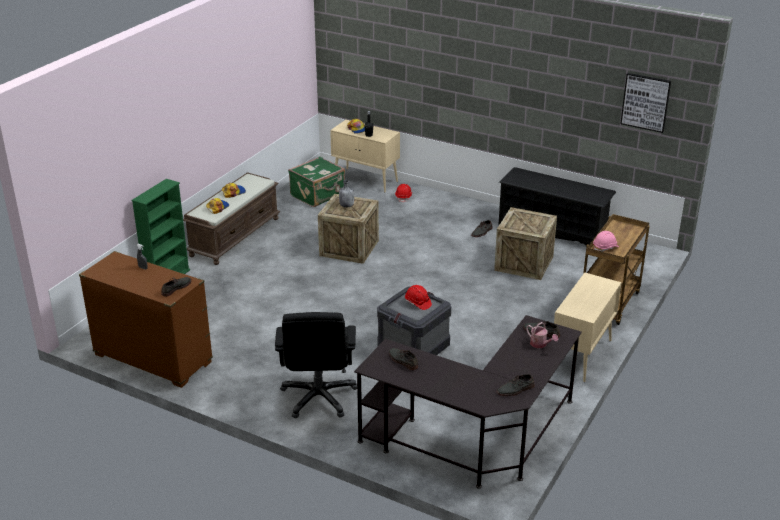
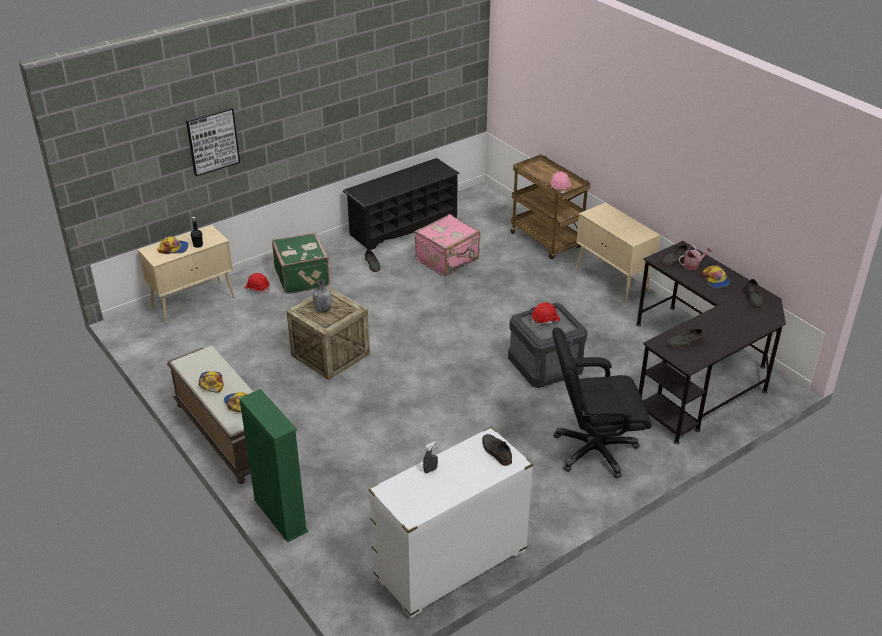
camera: 65 degrees left, 5 degrees up
(153, 359) = (450, 565): brown dresser -> white dresser
(318, 195) = (192, 344): green suitcase -> green suitcase (303, 277)
(319, 397) = (593, 450): black office chair -> black office chair turned 150 degrees clockwise
(524, 263) = (448, 260): crate -> pink suitcase
(525, 362) = (715, 280): none -> cap
(645, 102) = (448, 60): picture -> picture (212, 141)

